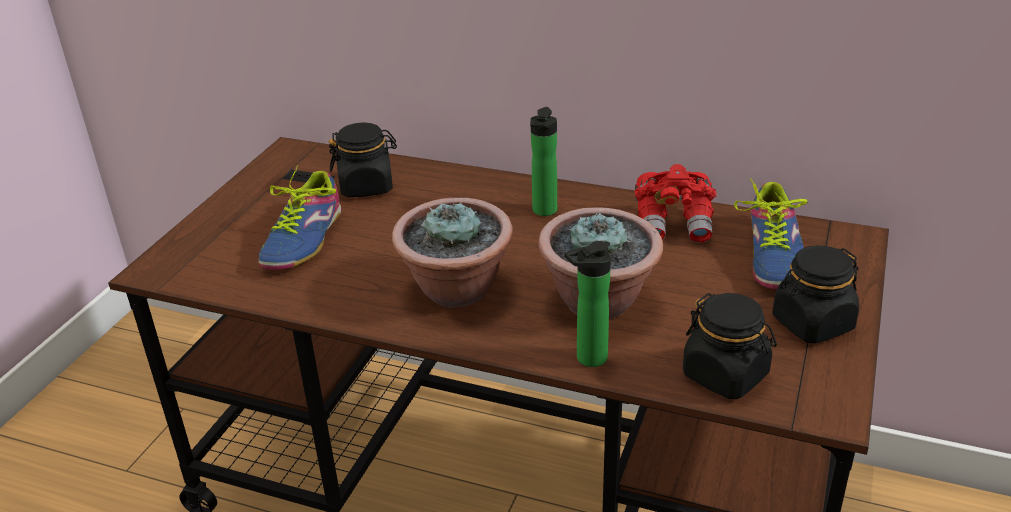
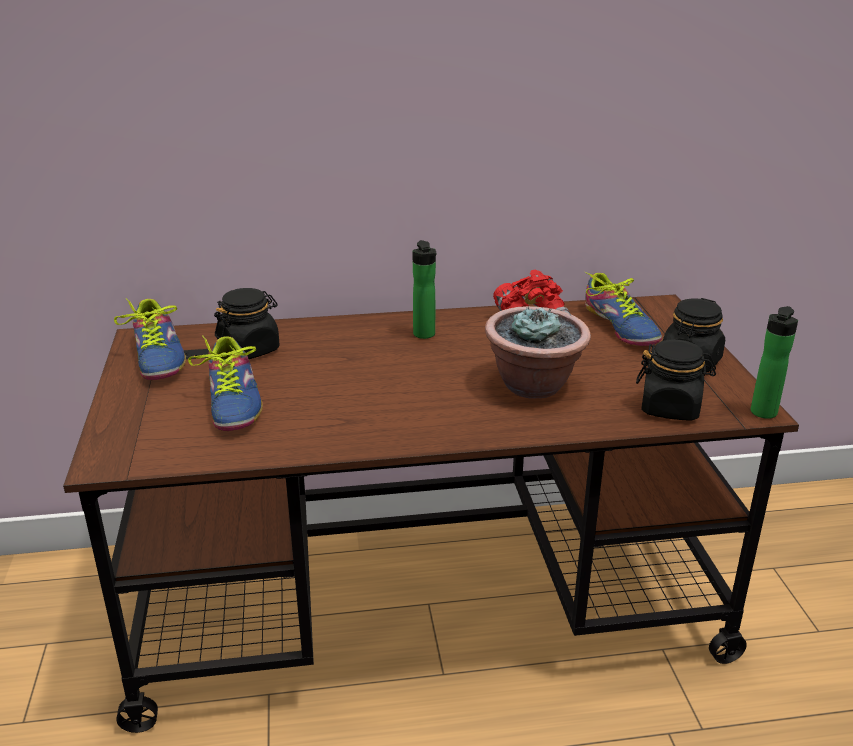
camera: 30 degrees left, 5 degrees down
(286, 174) = (159, 356): none -> shoe
(457, 290) = (415, 405): potted plant -> none
(587, 359) = (567, 425): bottle -> bottle (762, 414)

